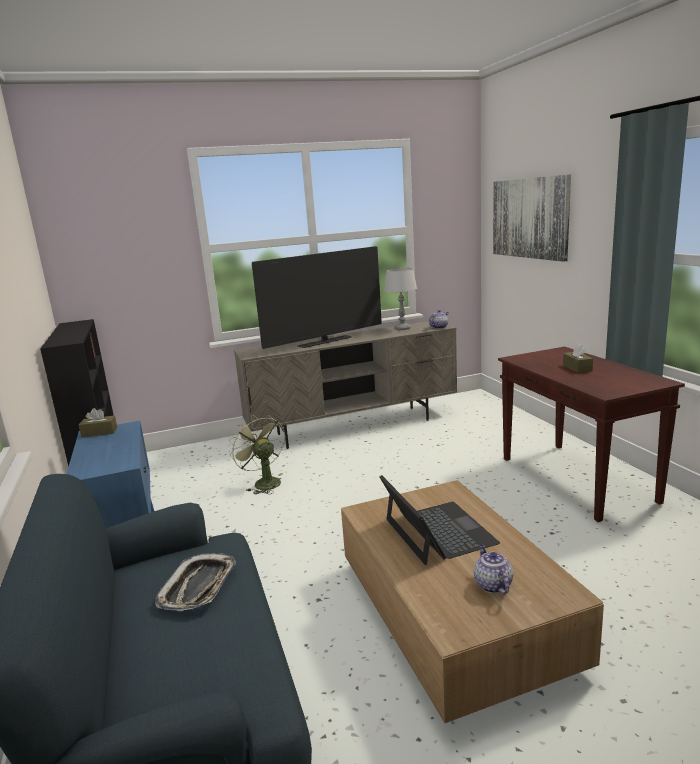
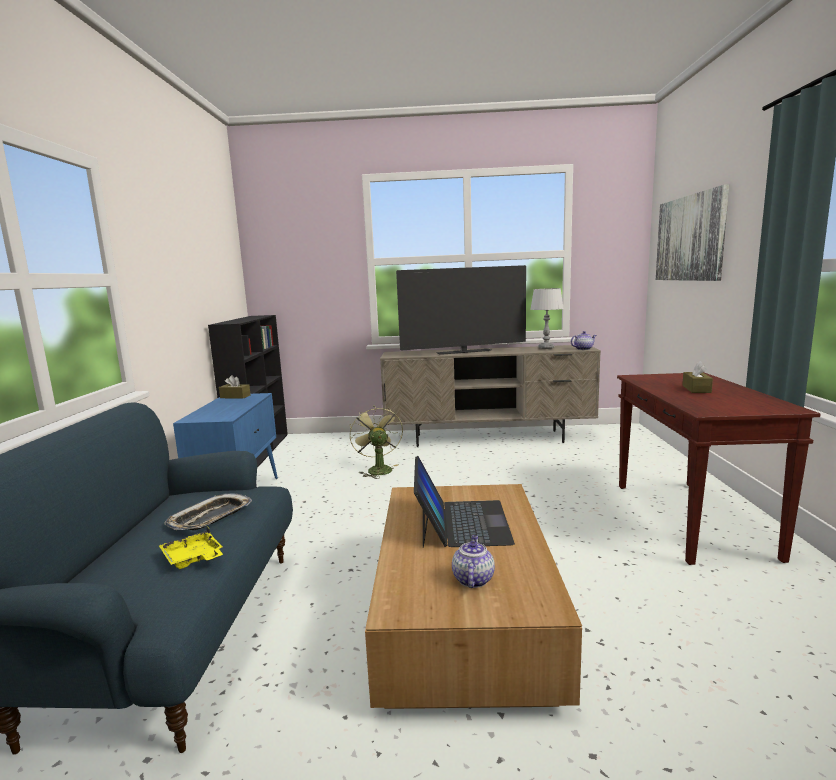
camera: 20 degrees right, 5 degrees down
(230, 637) = (193, 559): none -> yellow tray

